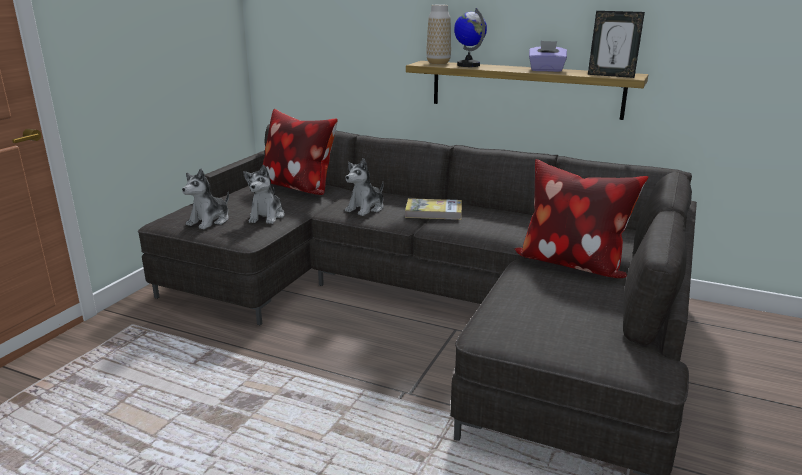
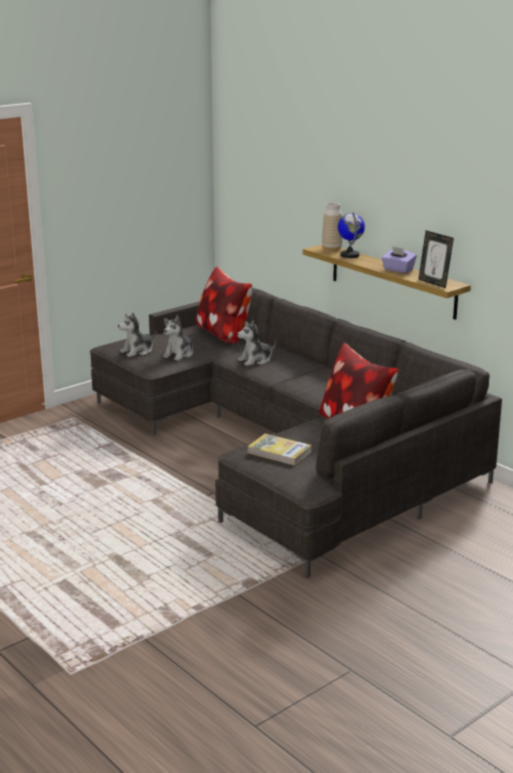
camera: 25 degrees right, 0 degrees up
(433, 212) = (303, 372): book -> book (279, 452)

